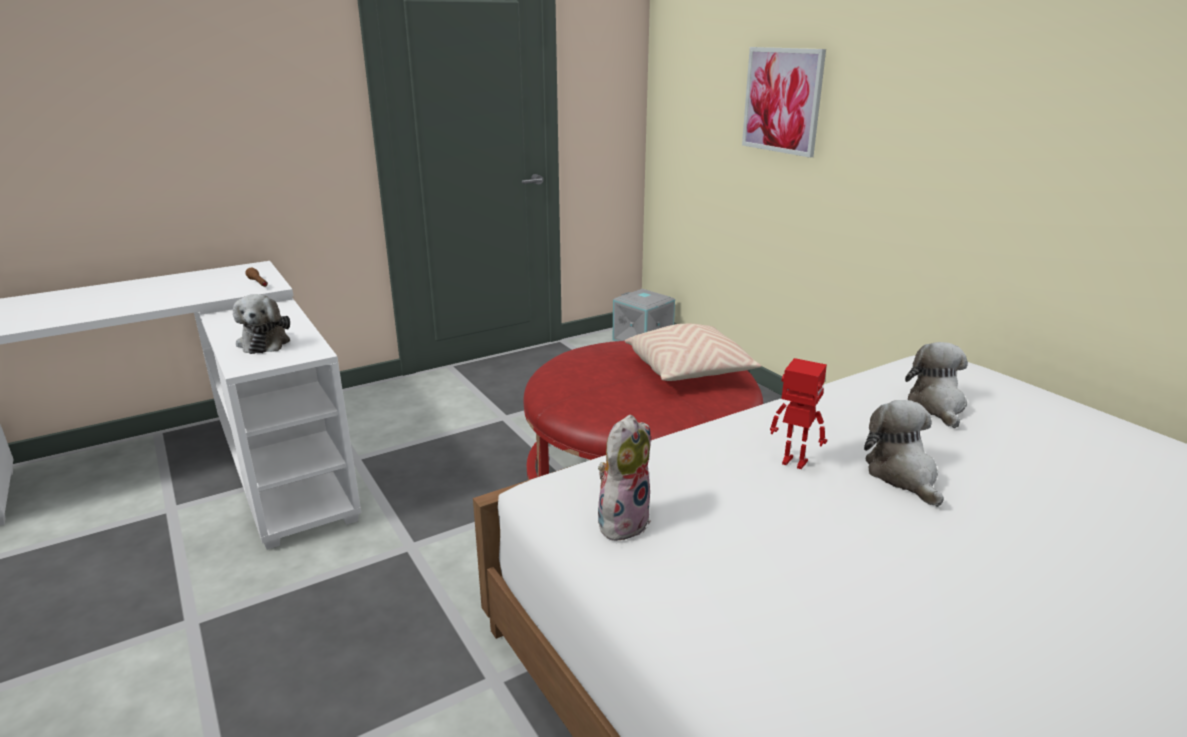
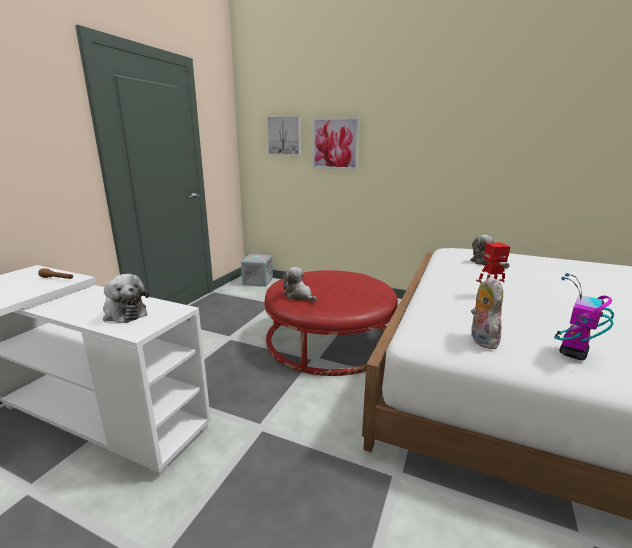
camera: 35 degrees left, 5 degrees down
(689, 371) = (348, 279): beige pillow -> none
(709, 79) = (284, 136): none -> picture
(722, 598) = (573, 353): none -> toy robot
(903, 475) = (526, 288): plush toy -> plush toy (299, 296)

